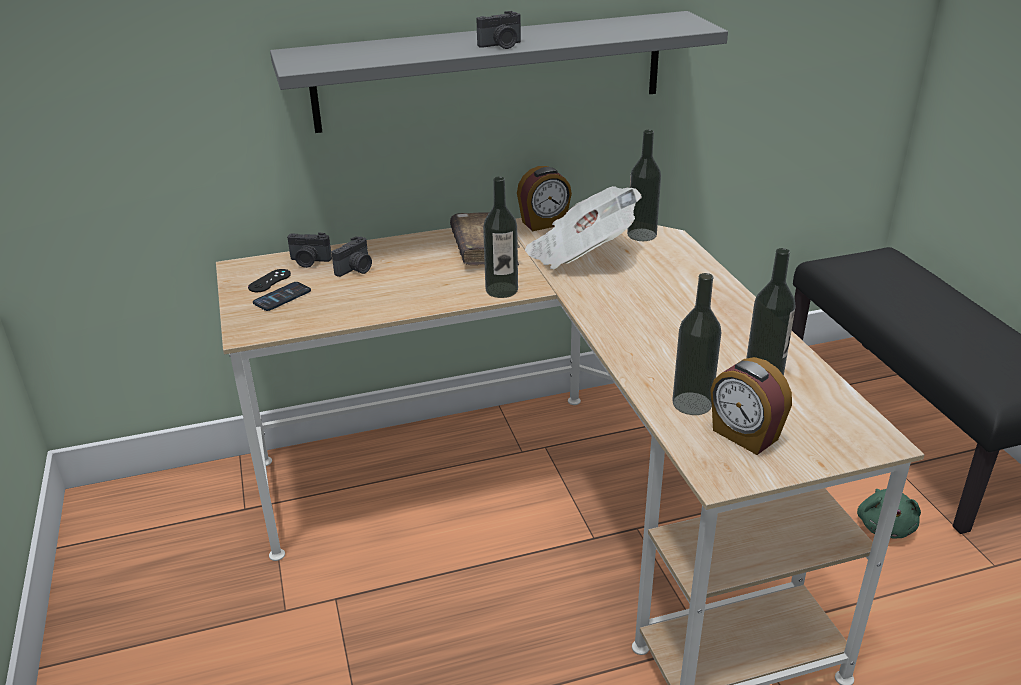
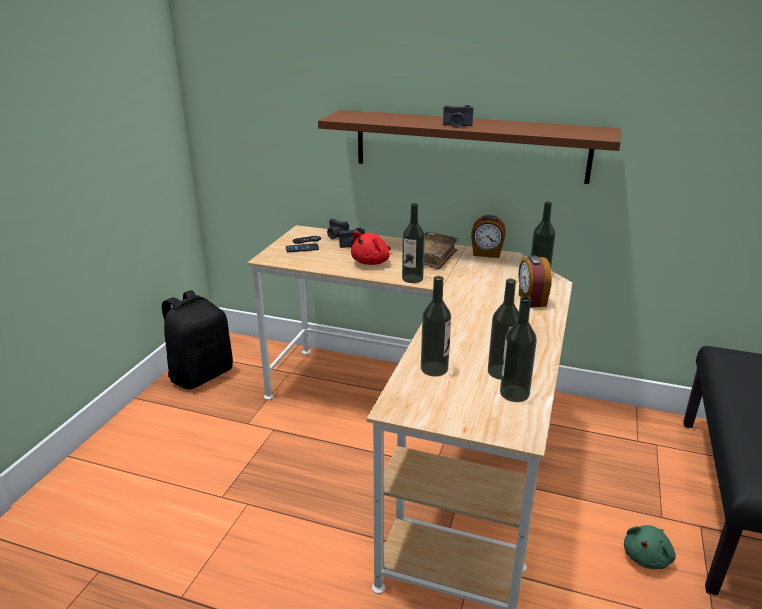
camera: 35 degrees right, 5 degrees down
(124, 572) = (201, 374): none -> black backpack
(415, 284) = (372, 262): none -> red plush toy
(491, 71) = (469, 145): grey shelf -> brown shelf
(580, 254) = (484, 275): newspaper -> none
(744, 435) = (439, 396): alarm clock -> alarm clock (531, 300)
(809, 395) = (514, 393): none -> bottle

